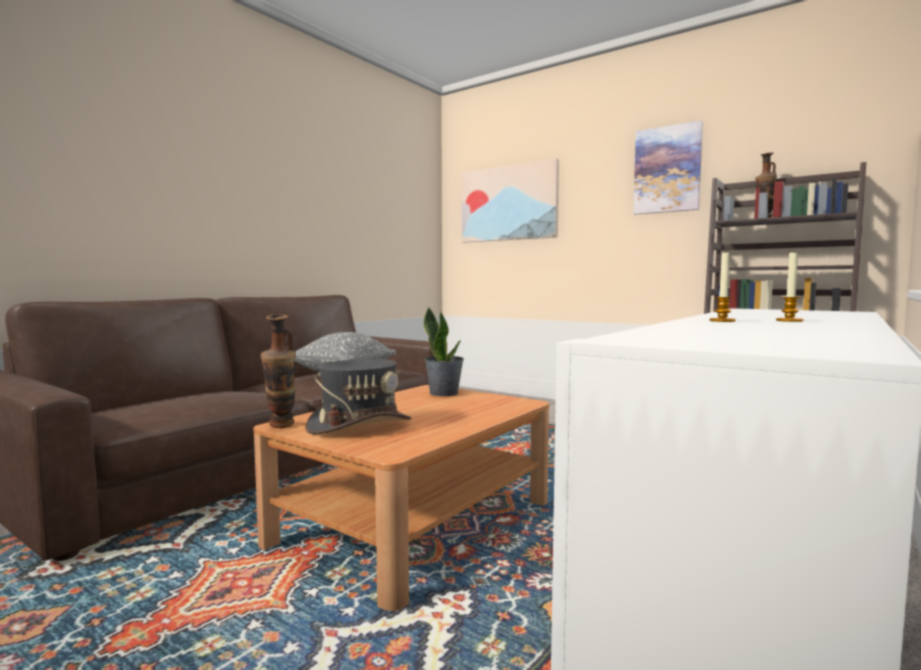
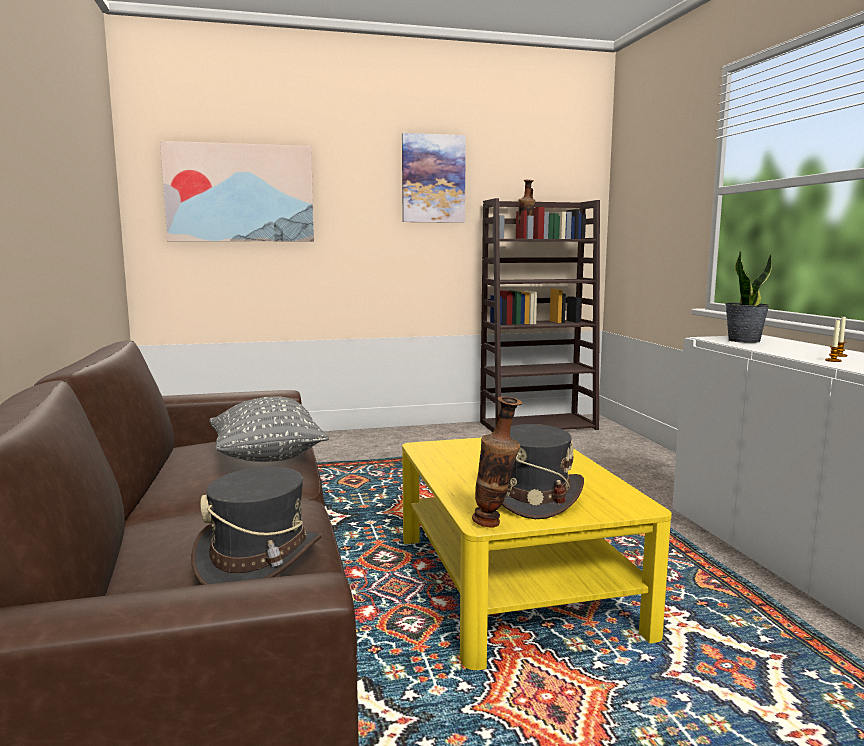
camera: 50 degrees left, 5 degrees up
(166, 405) = (260, 560): none -> grey hat
(415, 522) = (513, 583): brown coffee table -> yellow coffee table
(444, 393) = (456, 448): potted plant -> potted plant (743, 340)

